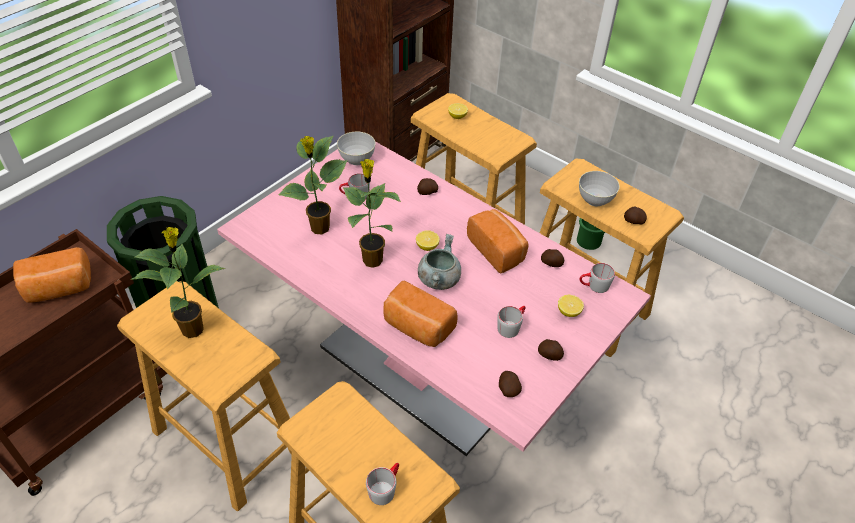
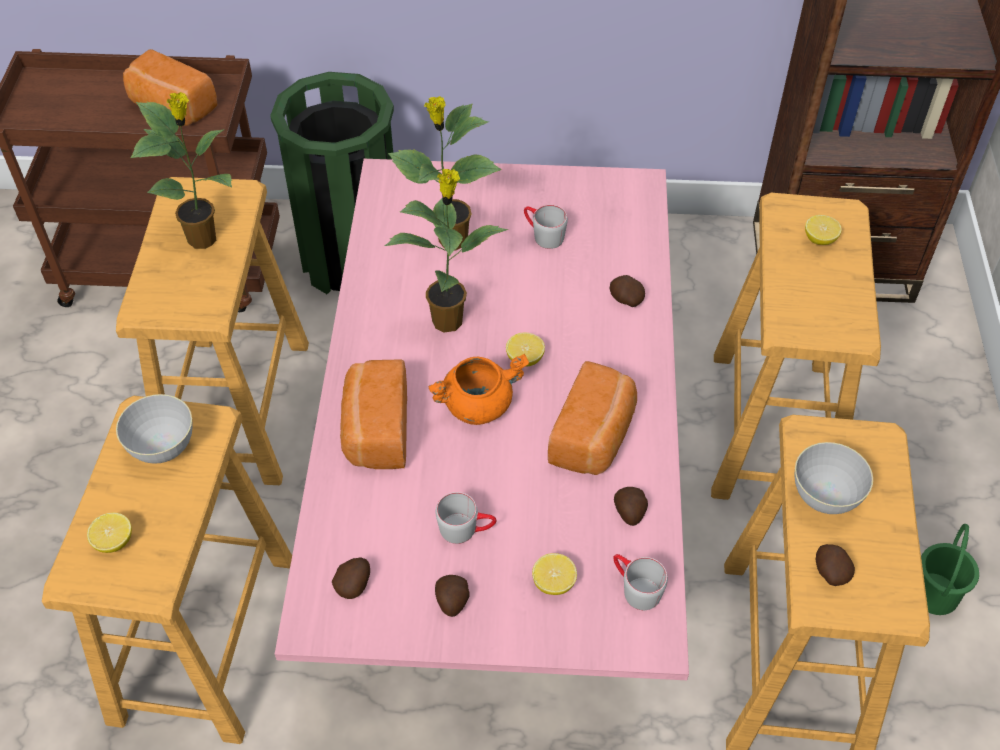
camera: 55 degrees right, 5 degrees up
(356, 159) = (610, 196): grey bowl -> grey bowl (163, 447)
(385, 488) = (114, 541): grey mug -> lemon
(438, 279) = (478, 404): grey cooking pot -> orange cooking pot

